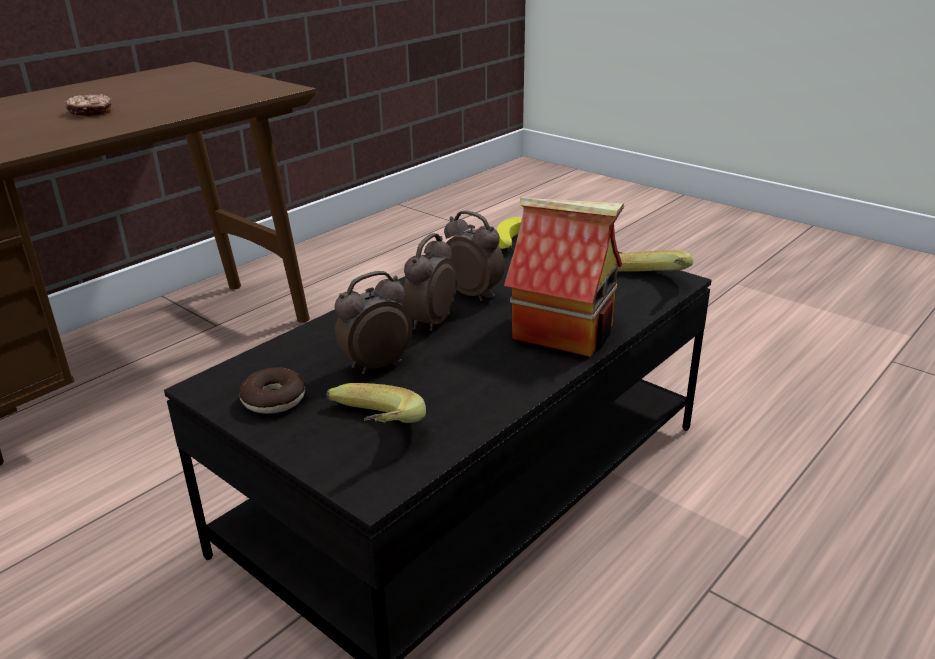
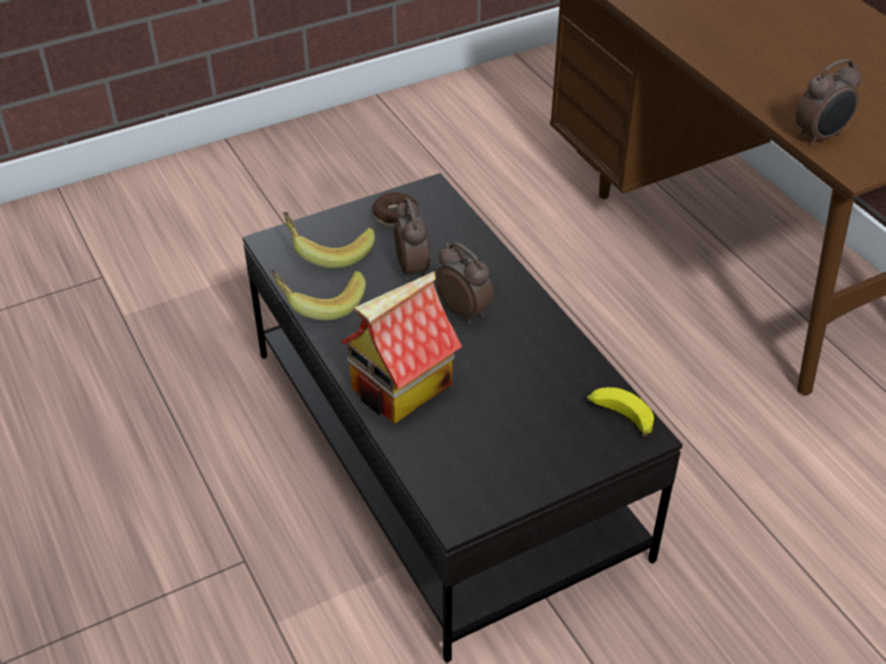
camera: 110 degrees right, 15 degrees up
(91, 112) = (783, 52): donut -> none
(473, 294) = (505, 351): alarm clock -> alarm clock (820, 136)
(645, 284) = (461, 485): banana -> banana (319, 302)

